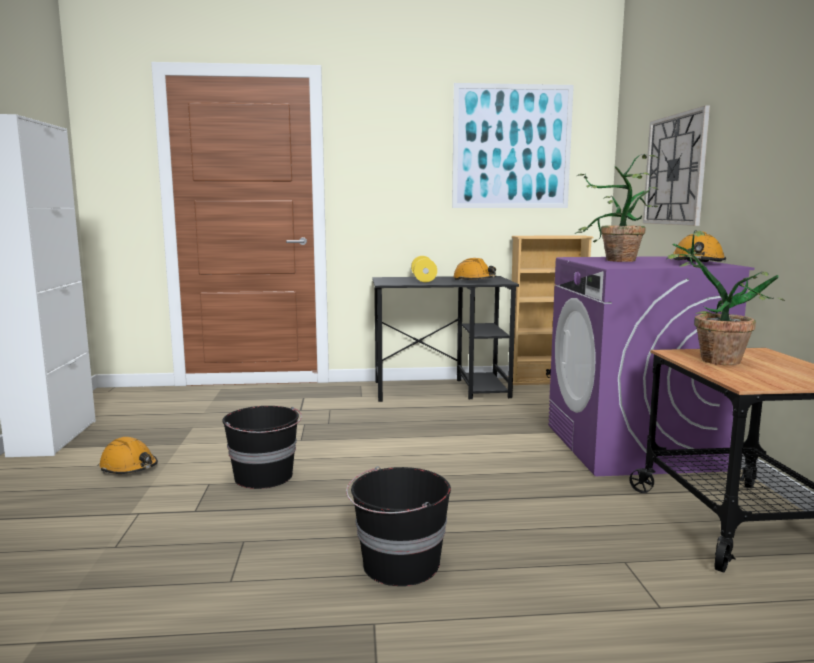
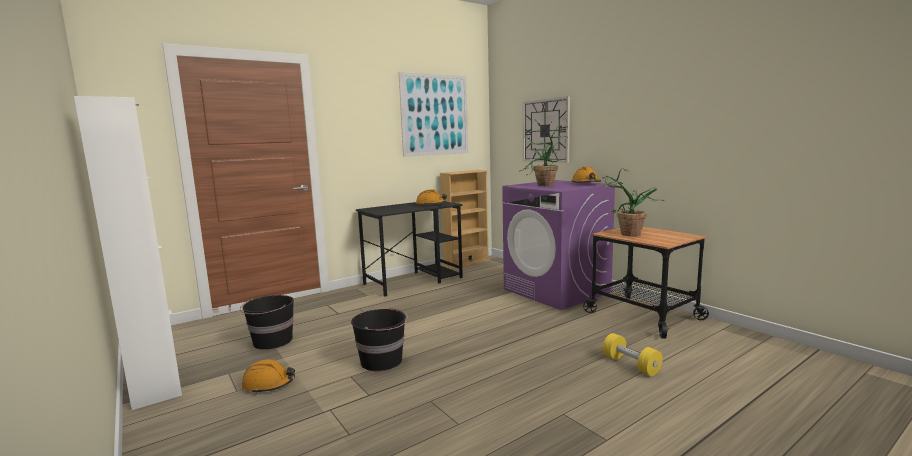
camera: 30 degrees left, 0 degrees up
(399, 565) = (534, 382): black bucket -> black bucket (272, 341)
(423, 279) = (397, 207): yellow dumbbell -> yellow dumbbell (631, 365)

